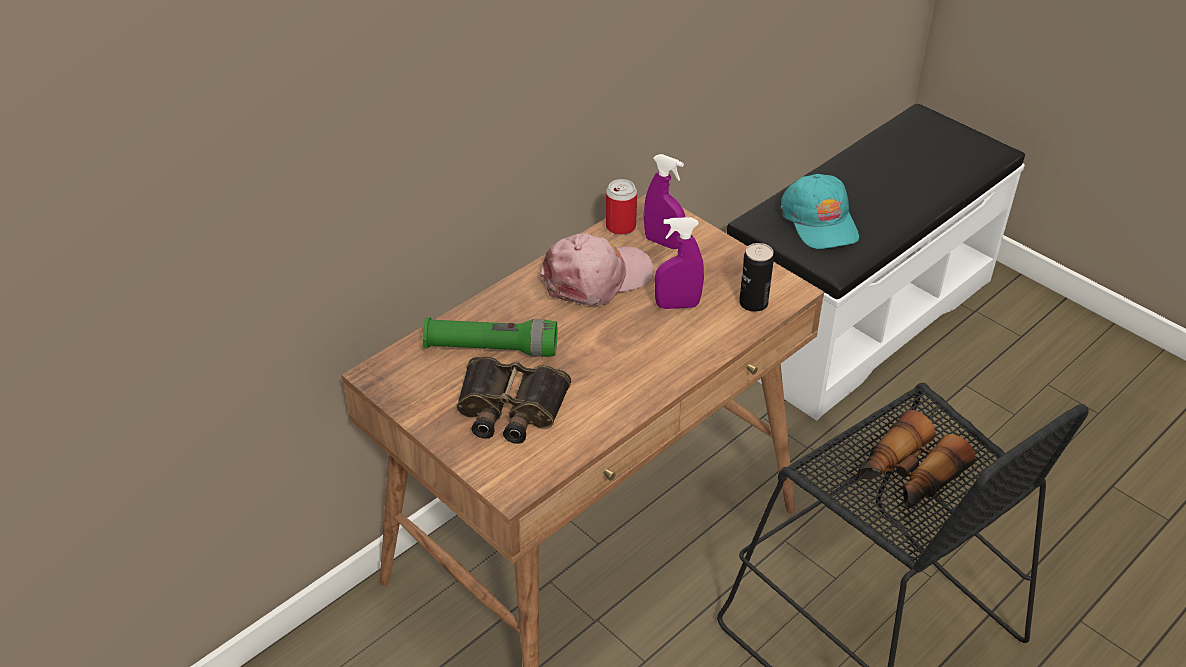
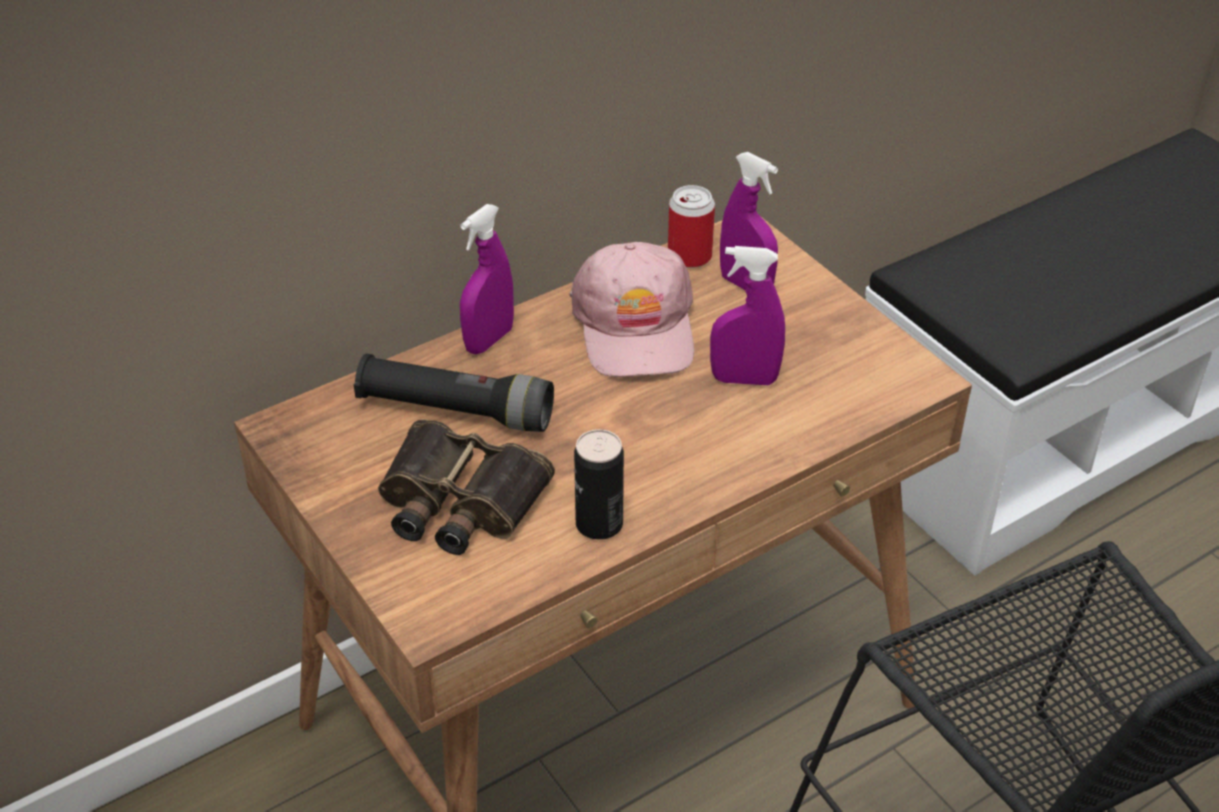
camera: 10 degrees right, 0 degrees up
(491, 349) = (456, 411): green flashlight -> black flashlight
(501, 299) = (489, 340): none -> purple spray bottle
(597, 278) = (635, 326): pink cap -> pink cap turned 105 degrees clockwise
(753, 303) = (859, 390): can -> can (599, 524)
(820, 221) = (1009, 283): turquoise cap -> none
(907, 476) = (1056, 682): binoculars -> none

